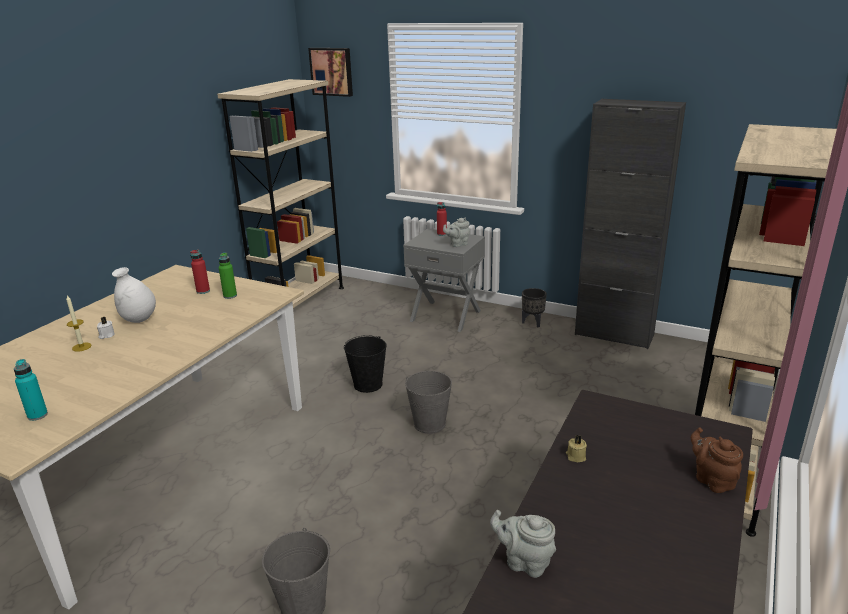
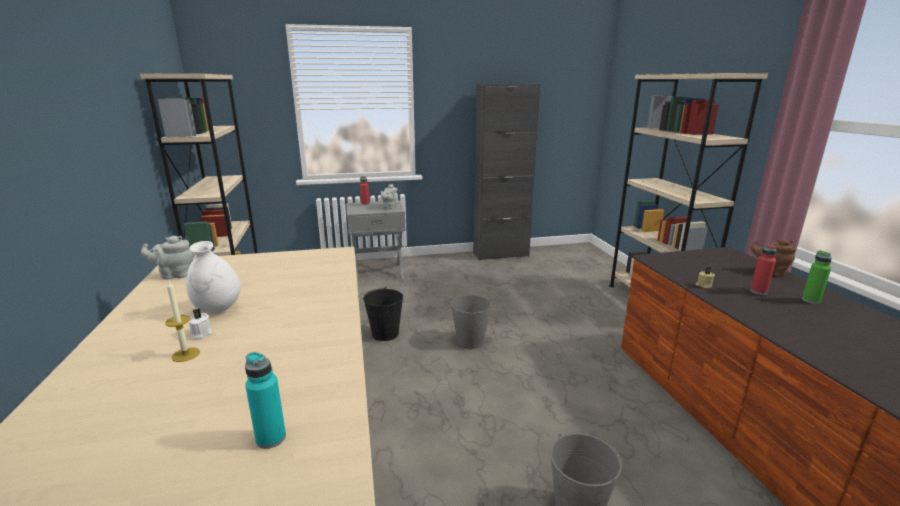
camera: 40 degrees left, 5 degrees down
(203, 291) = (248, 270): red bottle -> red bottle (758, 291)
(230, 296) = (288, 266): green bottle -> green bottle (811, 300)
(332, 71) = (223, 70): picture -> none
(524, 562) = (807, 344): grey teapot -> grey teapot (174, 275)
(533, 322) = (444, 261): black planter -> none

